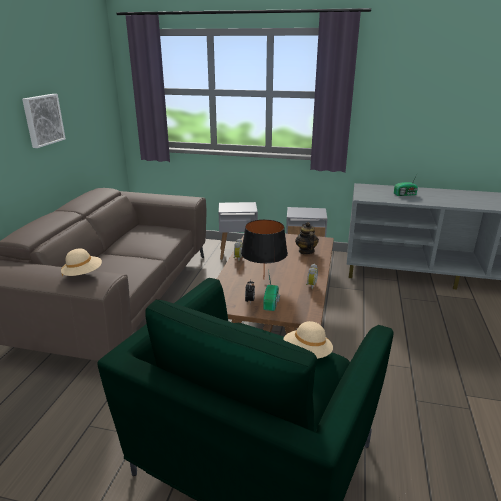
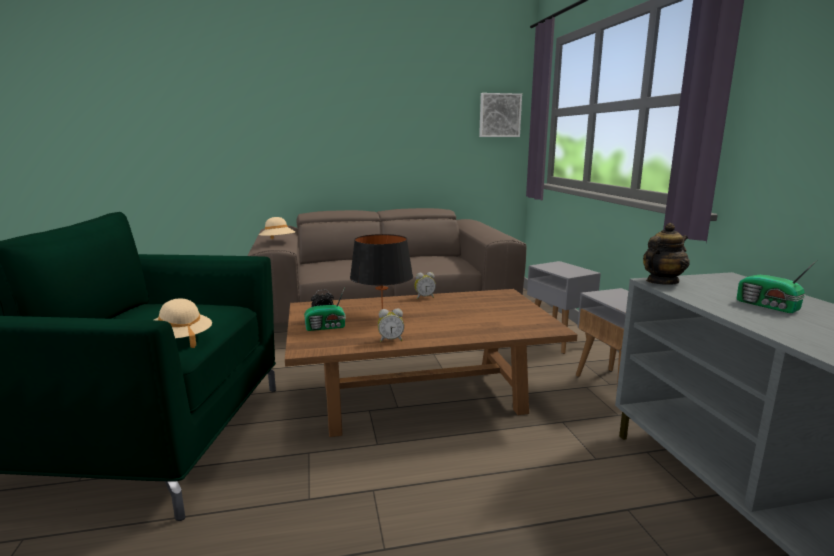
camera: 65 degrees right, 10 degrees down
(42, 120) = (394, 128): picture -> picture (499, 115)
(306, 251) = (495, 324): teapot -> teapot (661, 282)

